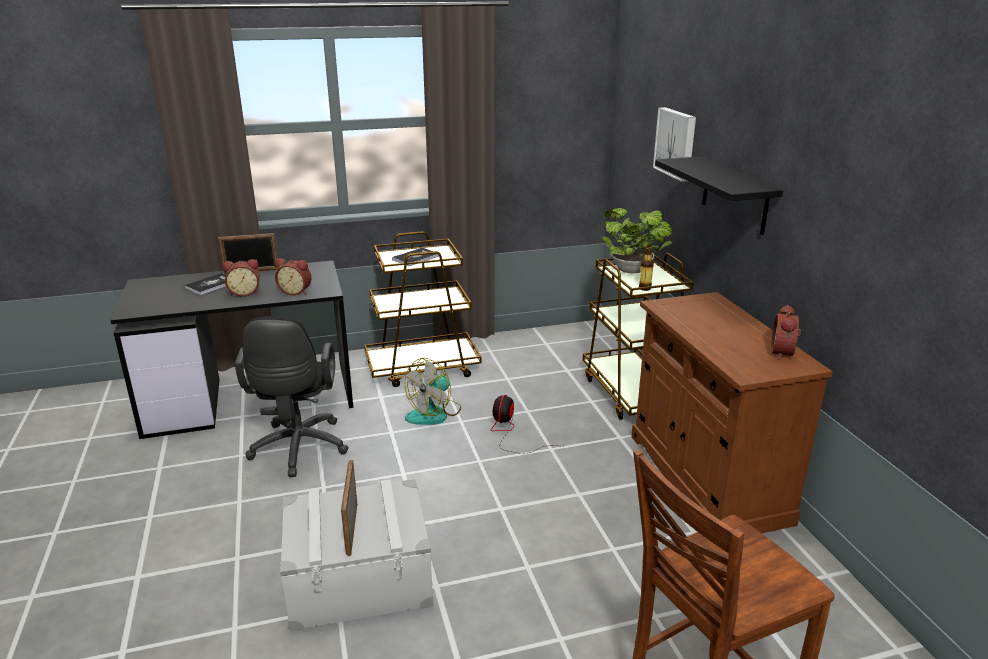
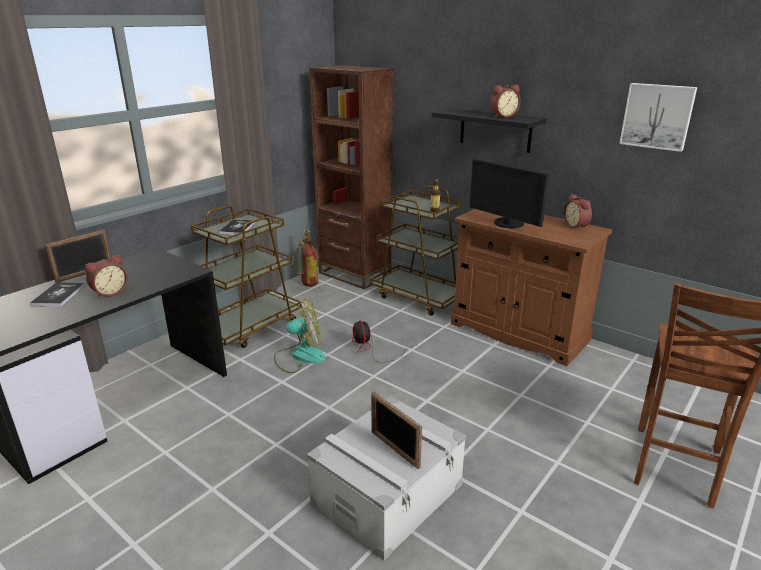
camera: 35 degrees left, 0 degrees up
(296, 292) = (162, 279): alarm clock -> alarm clock (503, 116)
(298, 450) = (217, 426): black office chair -> none
(434, 413) = (300, 356): fan -> fan turned 105 degrees counterclockwise
(522, 343) = (306, 286): none -> fire extinguisher
(589, 344) = (354, 274): none -> brown bookcase
(633, 271) = (410, 203): potted plant -> none
(676, 143) = (422, 102): picture -> picture (657, 116)
(691, 325) = (507, 224): none -> monitor

